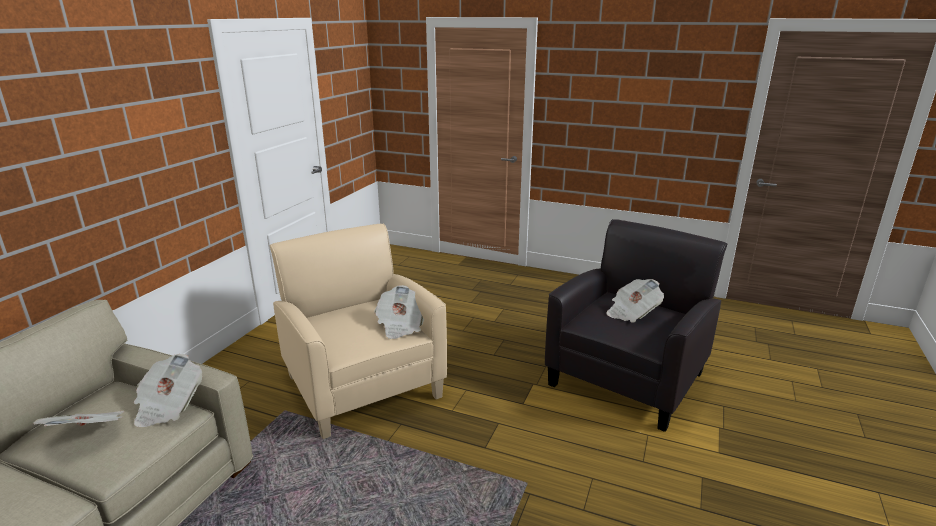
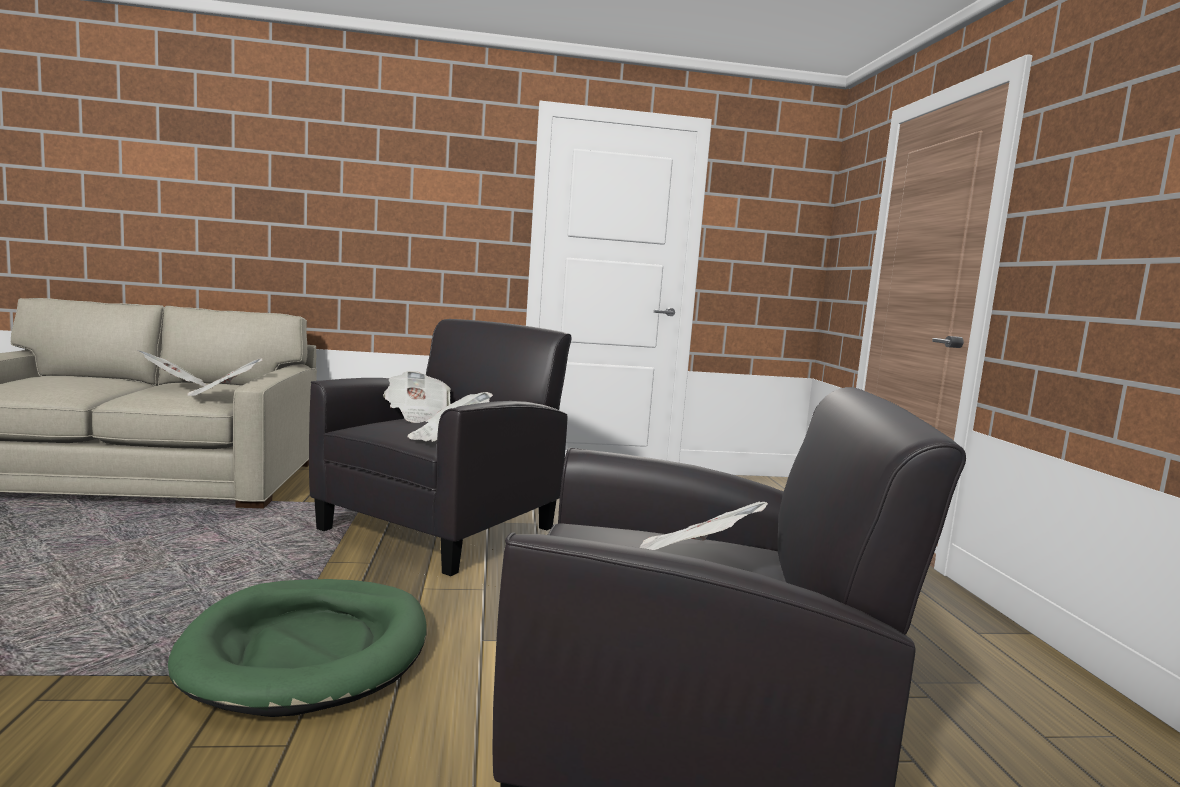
camera: 60 degrees right, 15 degrees down
(325, 325) = (417, 415): none -> newspaper
(363, 385) = (442, 528): beige armchair -> black armchair
(508, 463) = (308, 651): none -> green dog bed

